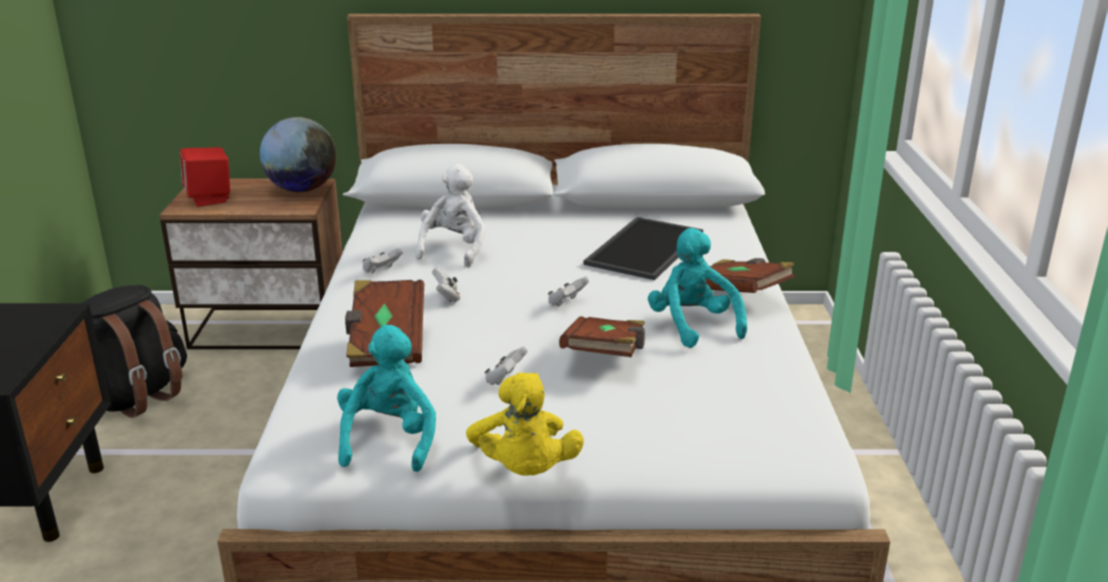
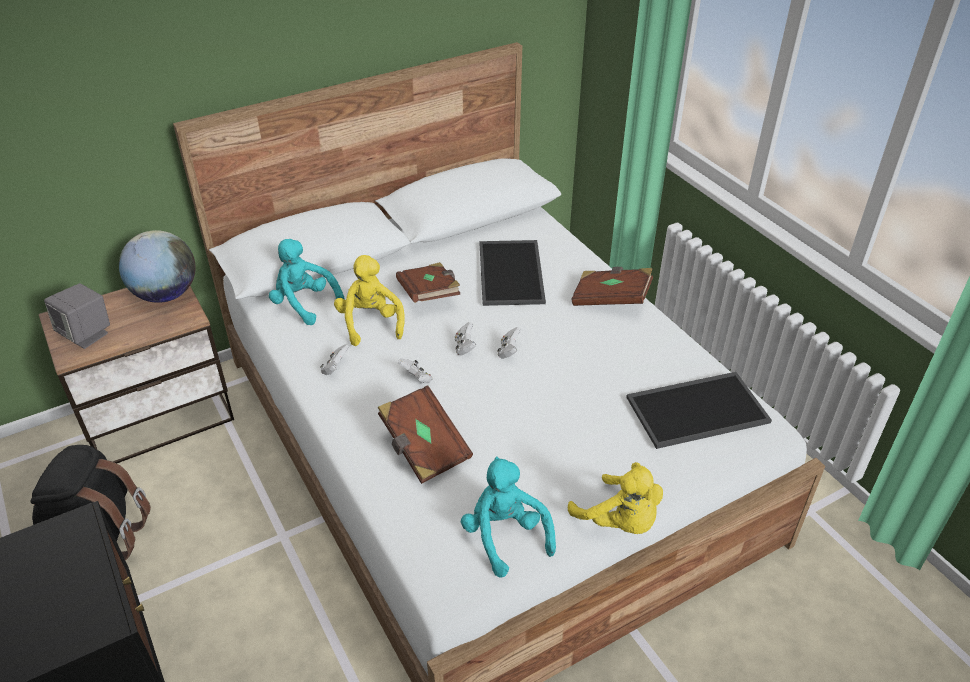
camera: 30 degrees left, 15 degrees up
(210, 199) = (87, 335): red speaker -> grey speaker
(454, 249) = (370, 323): white plush toy -> yellow plush toy
(505, 379) = (535, 445): white game controller -> white game controller (464, 347)
(605, 356) = (577, 393): brown book -> brown book (429, 294)
(692, 325) = (607, 340): turquoise plush toy -> turquoise plush toy (304, 304)
(736, 408) = (697, 408): none -> tray

